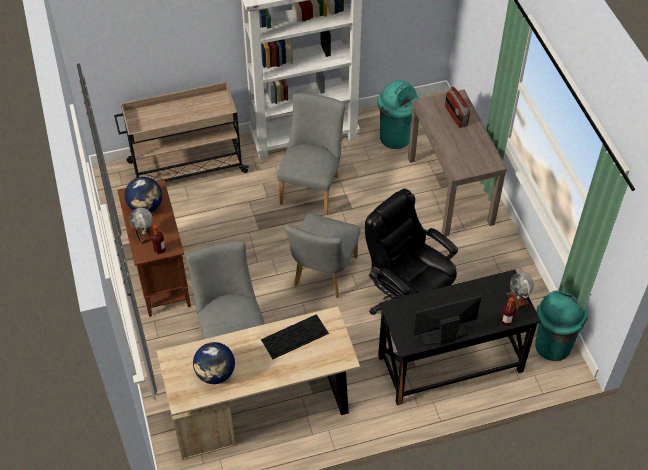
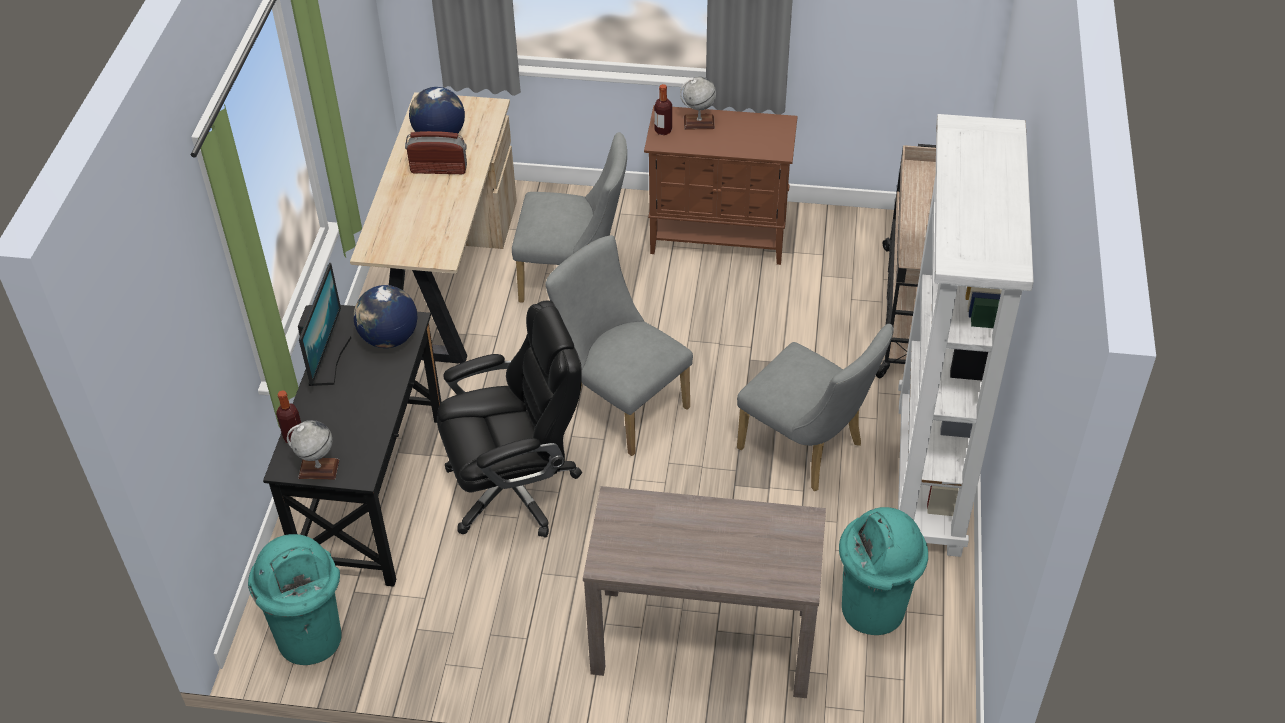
camera: 115 degrees right, 5 degrees down
(146, 207) = (748, 134): globe -> globe (389, 338)
(294, 337) = (439, 215): keyboard -> none
(455, 116) = (752, 557): radio -> radio (439, 169)

